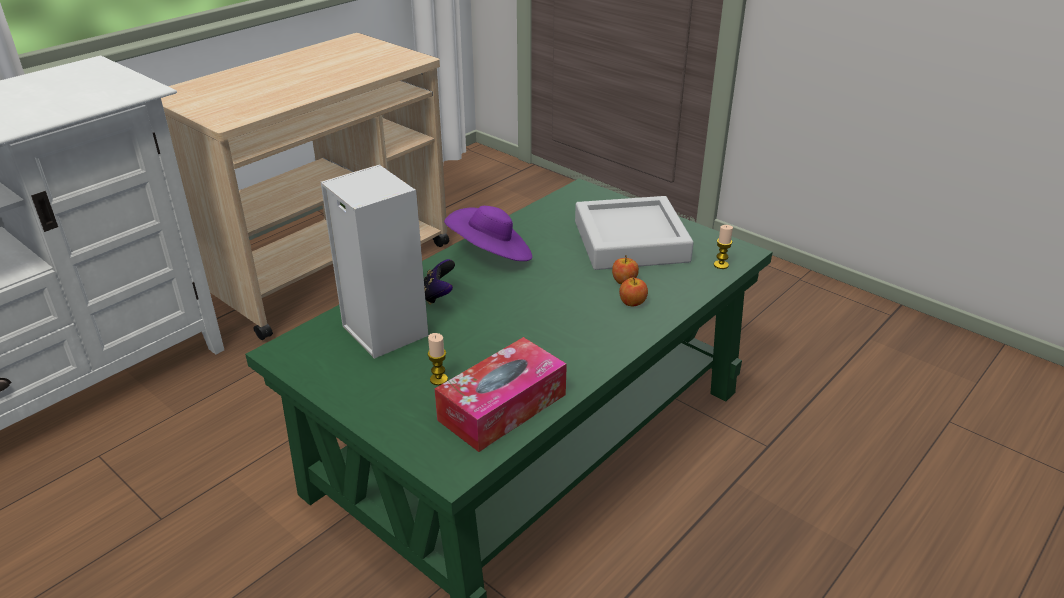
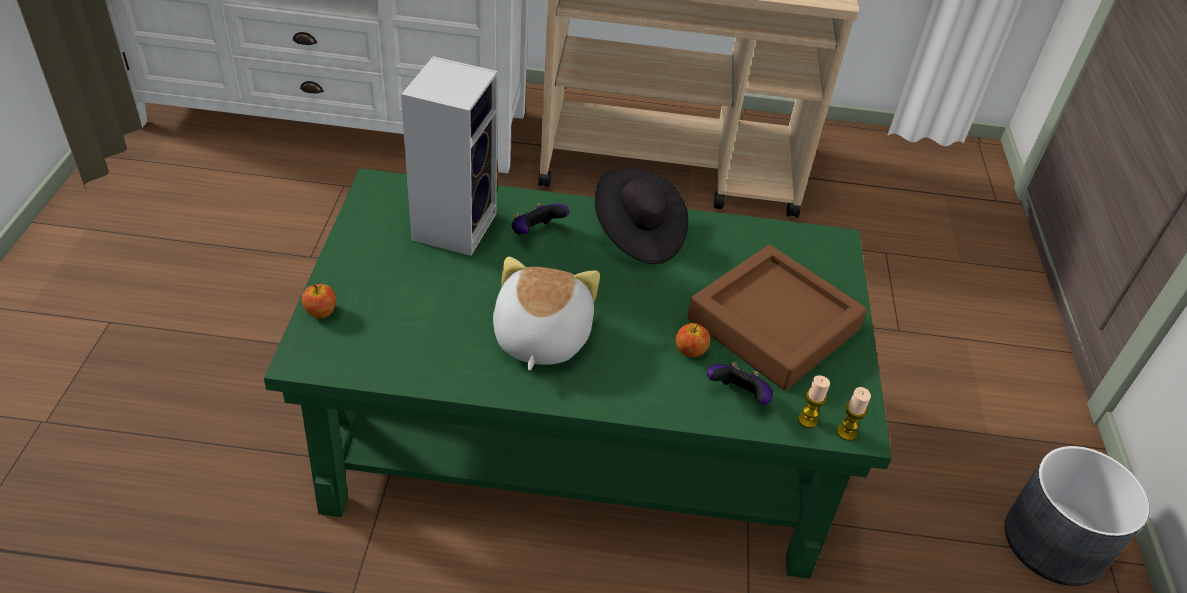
camera: 50 degrees right, 10 degrees up
(438, 379) = (414, 293): candle -> candle (846, 432)
(491, 255) = (637, 234): purple hat -> black hat
(502, 407) = (408, 352): tissue box -> none
(550, 337) = (539, 337): none -> plush toy
(630, 241) = (773, 324): grey tray -> brown tray
(632, 302) = (656, 373): apple -> apple (321, 312)
(680, 280) = (738, 396): none -> game controller
(776, 289) = (1055, 542): none -> grey planter

